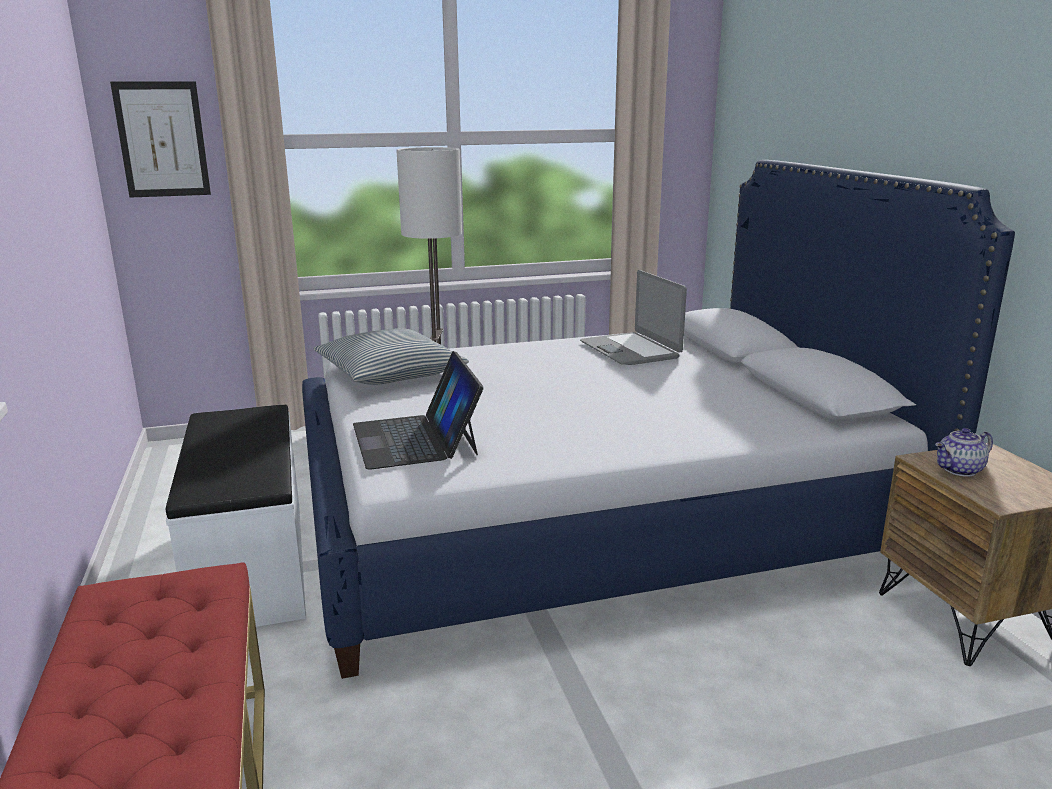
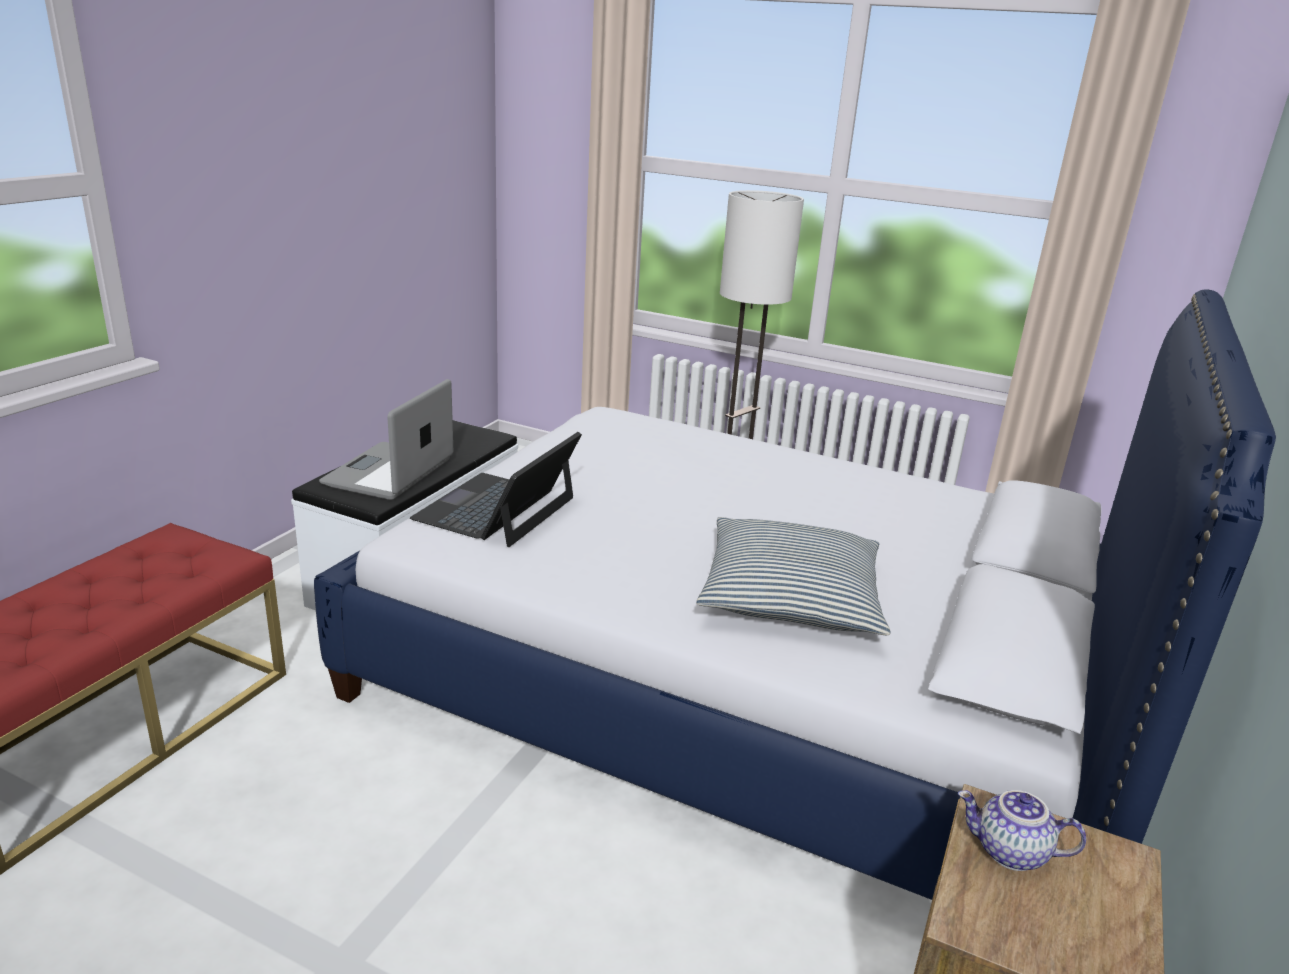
camera: 40 degrees right, 5 degrees up
(162, 140) = (548, 148): picture -> none
(390, 373) = (606, 436): pillow -> pillow (790, 595)
(630, 350) = (892, 503): laptop -> laptop (390, 472)

